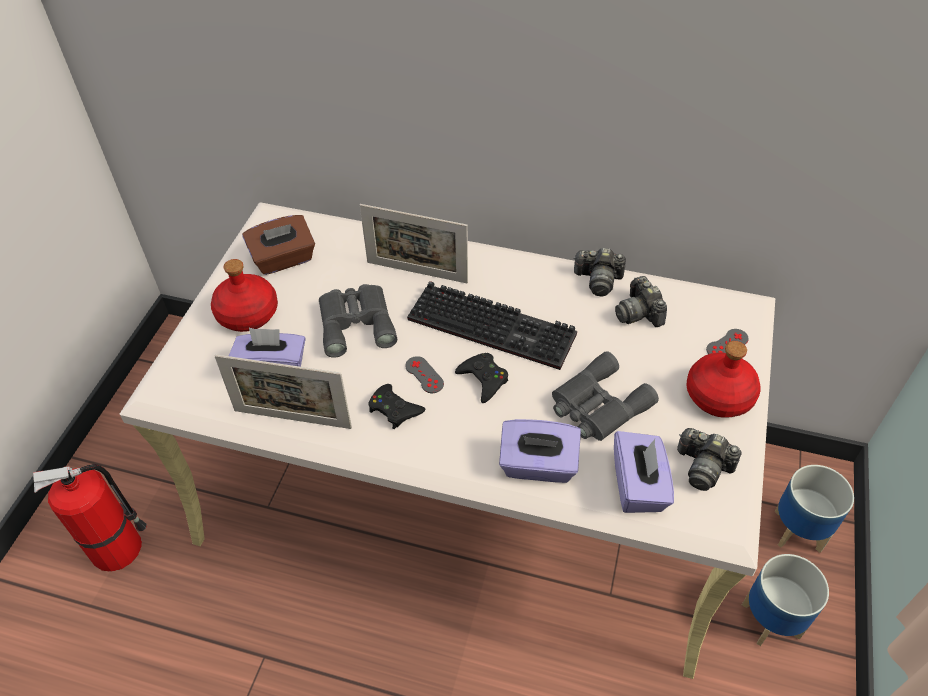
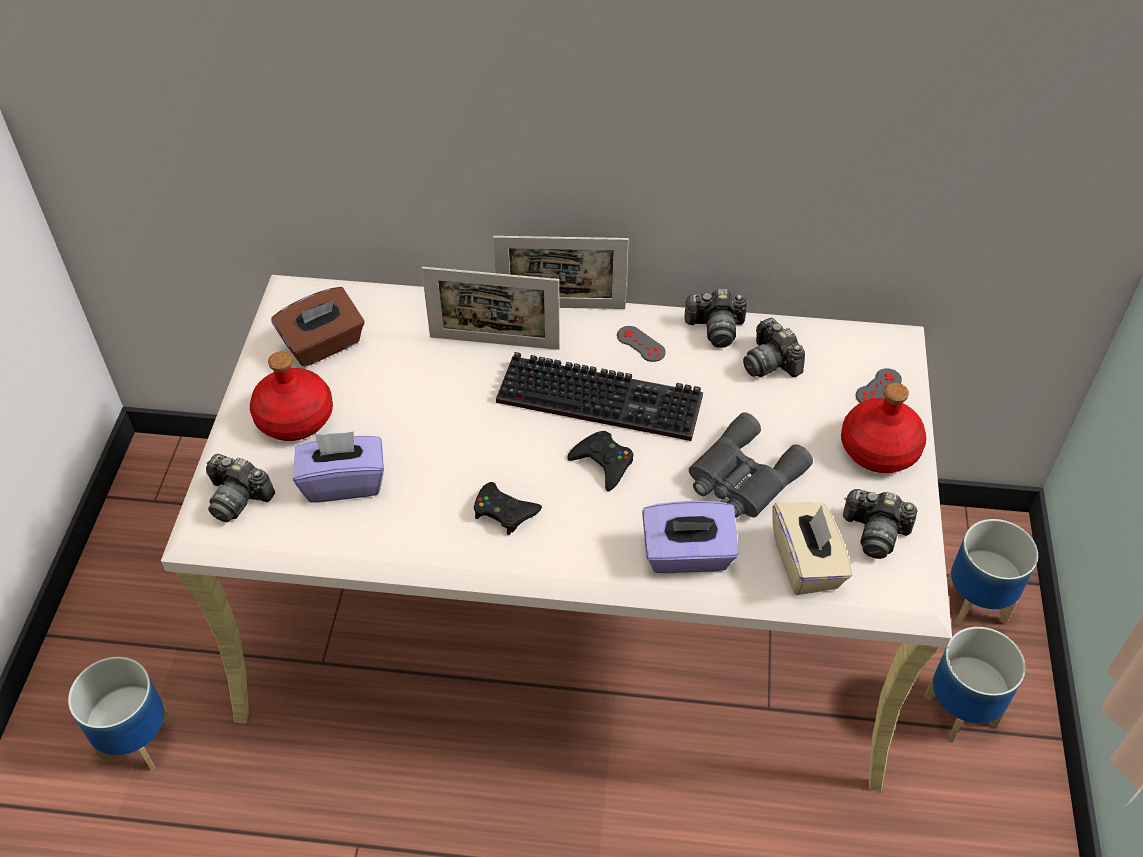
camera: 10 degrees left, 0 degrees up
(119, 547) = (138, 739): fire extinguisher -> planter
(188, 371) = (238, 497): none -> camera
(292, 419) = (383, 539): picture frame -> picture frame (561, 307)
(356, 322) = (433, 412): grey binoculars -> none
(424, 375) = (531, 466): grey game controller -> grey game controller (640, 344)
(638, 486) = (806, 563): purple tissue box -> beige tissue box

